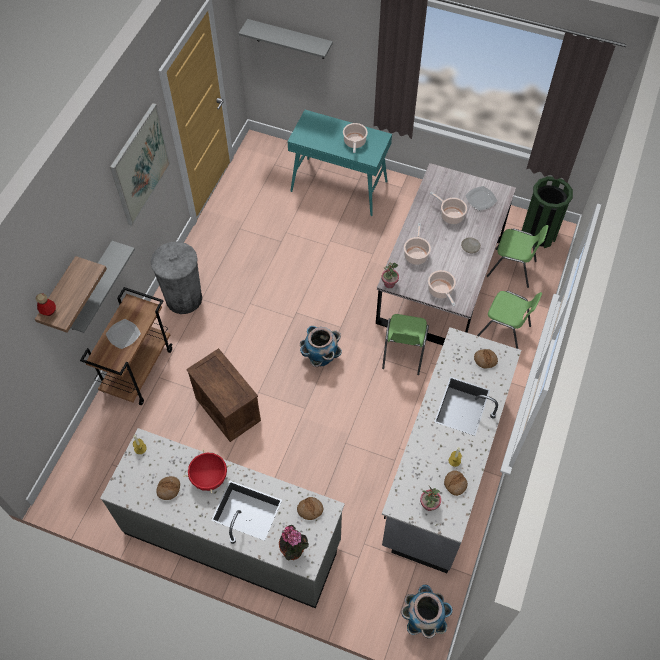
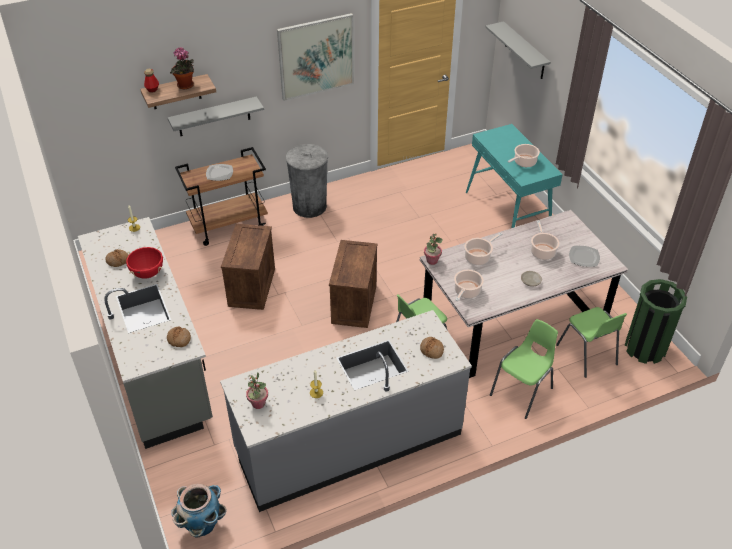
camera: 45 degrees right, 15 degrees down
(294, 551) = (135, 354): potted plant -> potted plant (185, 86)
(320, 358) = (353, 303): planter -> crate
(455, 484) = (295, 407): bread -> none
(504, 331) = (522, 392): green chair -> green chair turned 120 degrees counterclockwise

